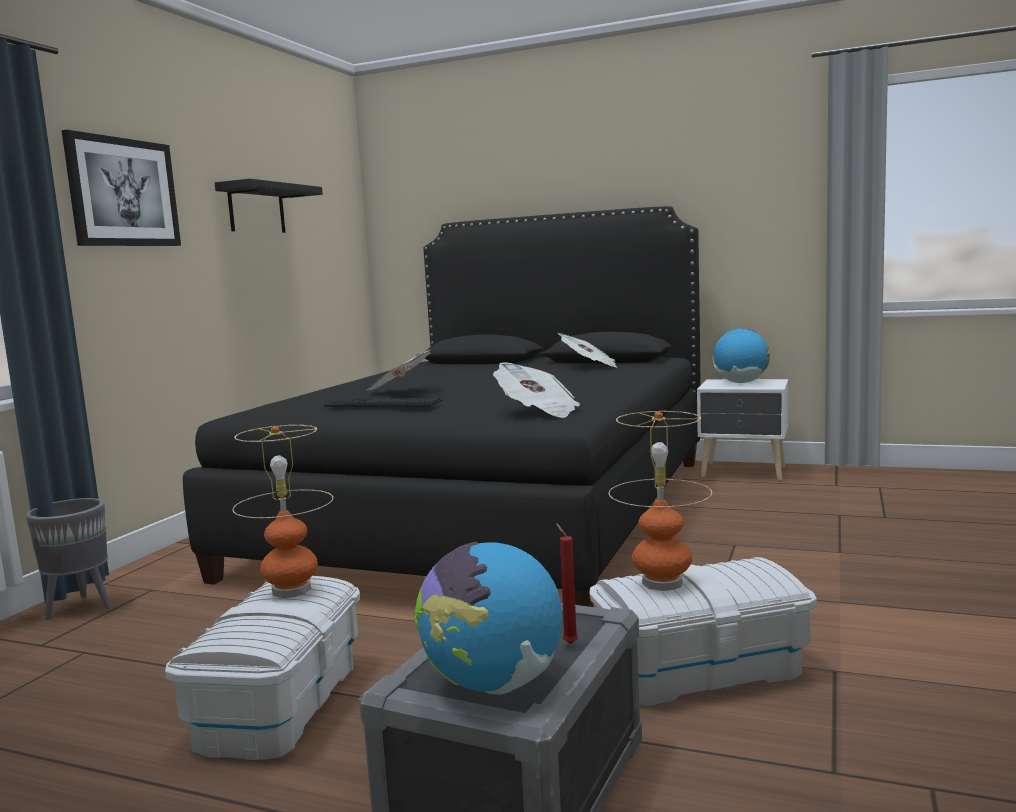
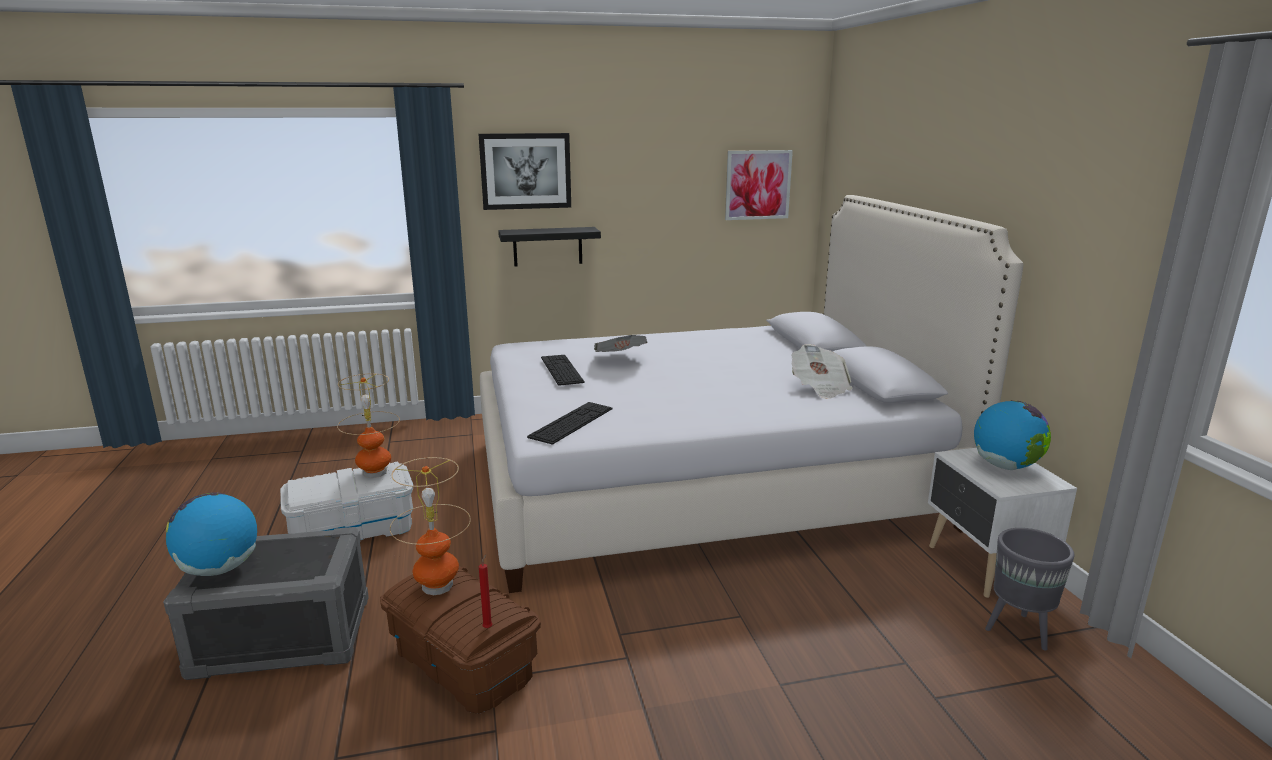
camera: 55 degrees right, 10 degrees up
(79, 608) = (436, 429): grey planter -> grey planter (1017, 630)
(256, 209) = (664, 174): black shelf -> black shelf (547, 246)
(327, 227) = (757, 185): none -> picture
(493, 512) = (703, 481): black bed -> white bed
(538, 412) = (571, 422): newspaper -> keyboard
(569, 643) = (279, 575): red candle -> red candle (488, 627)
(700, 669) = (464, 662): white storage box -> brown storage box

